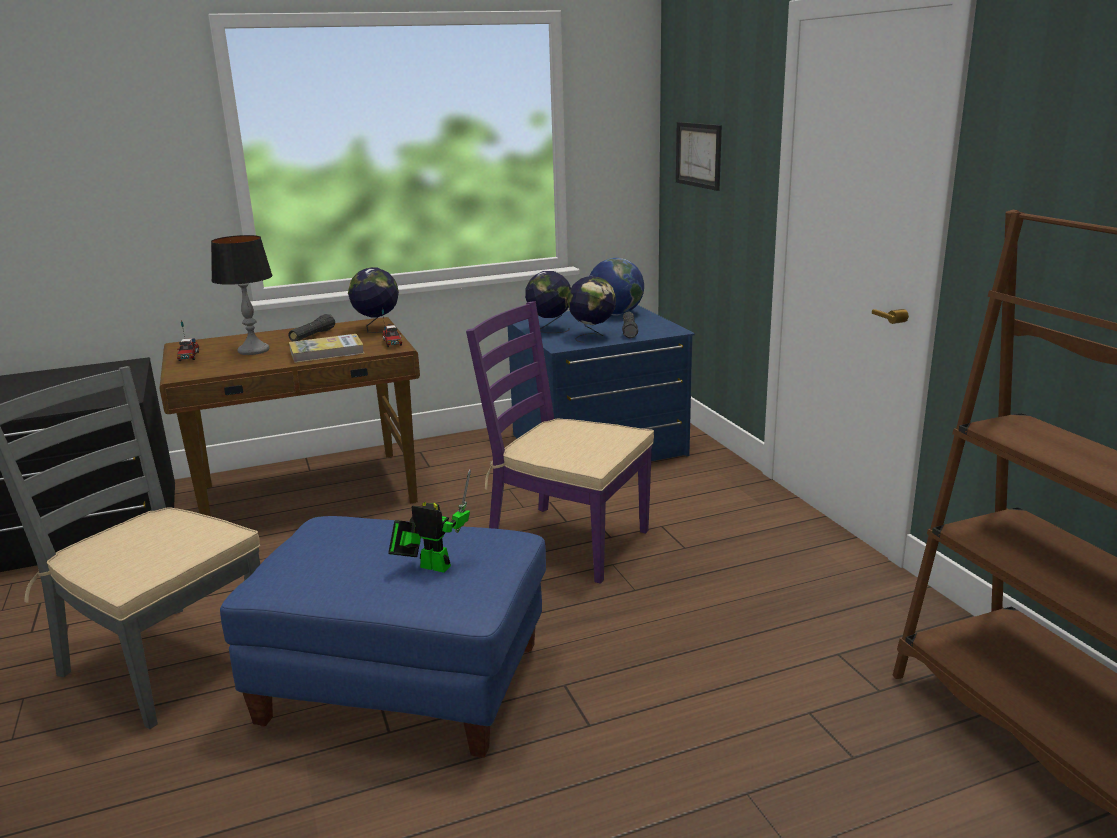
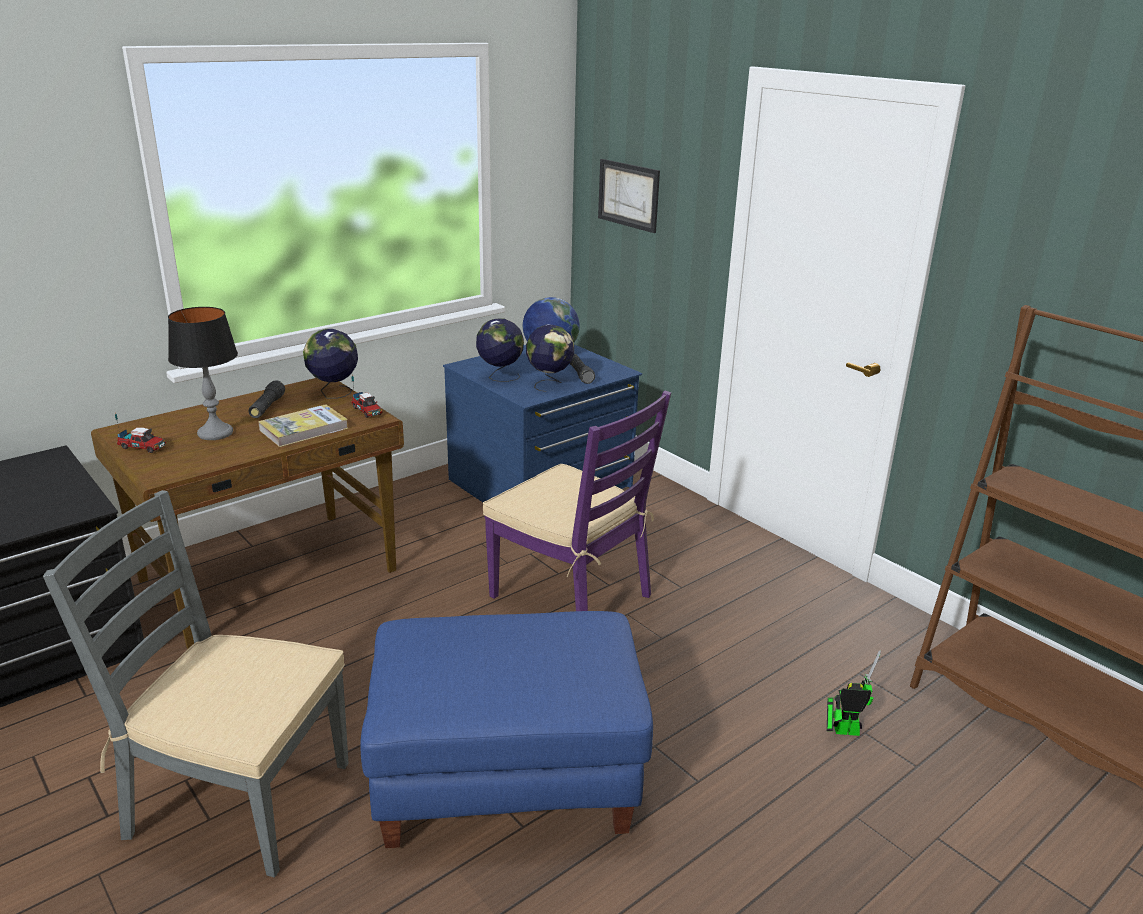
camera: 20 degrees left, 5 degrees up
(189, 356) = (143, 447): toy truck -> toy truck turned 45 degrees counterclockwise
(431, 566) = (555, 665): toy robot -> toy robot (842, 730)
(567, 542) = (572, 596): purple chair -> purple chair turned 150 degrees counterclockwise

